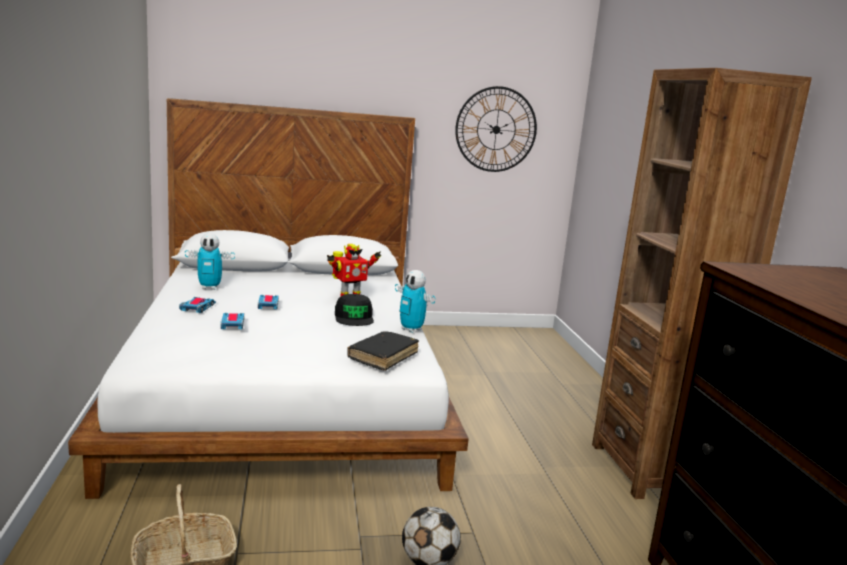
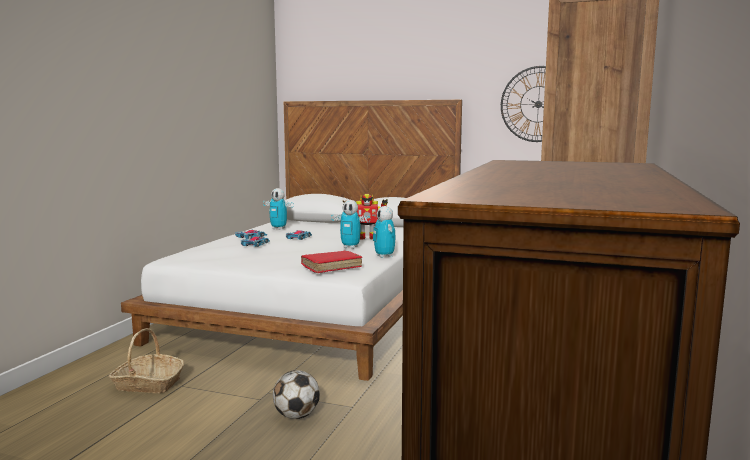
camera: 30 degrees right, 5 degrees down
(354, 317) = (350, 247): black cap -> toy robot
(383, 357) = (331, 267): black book -> red book

